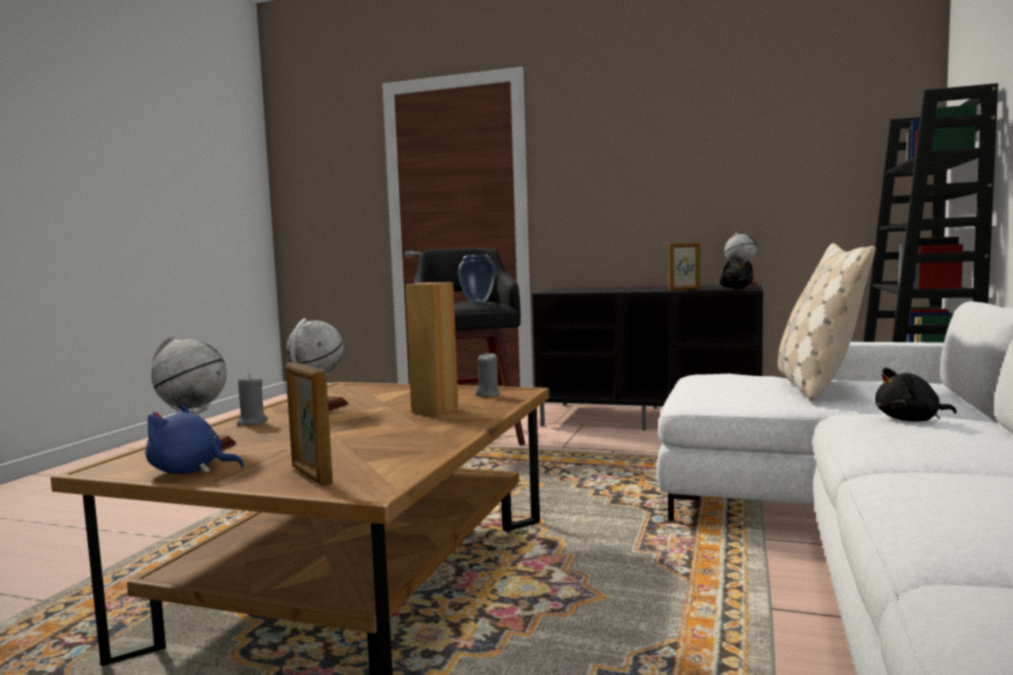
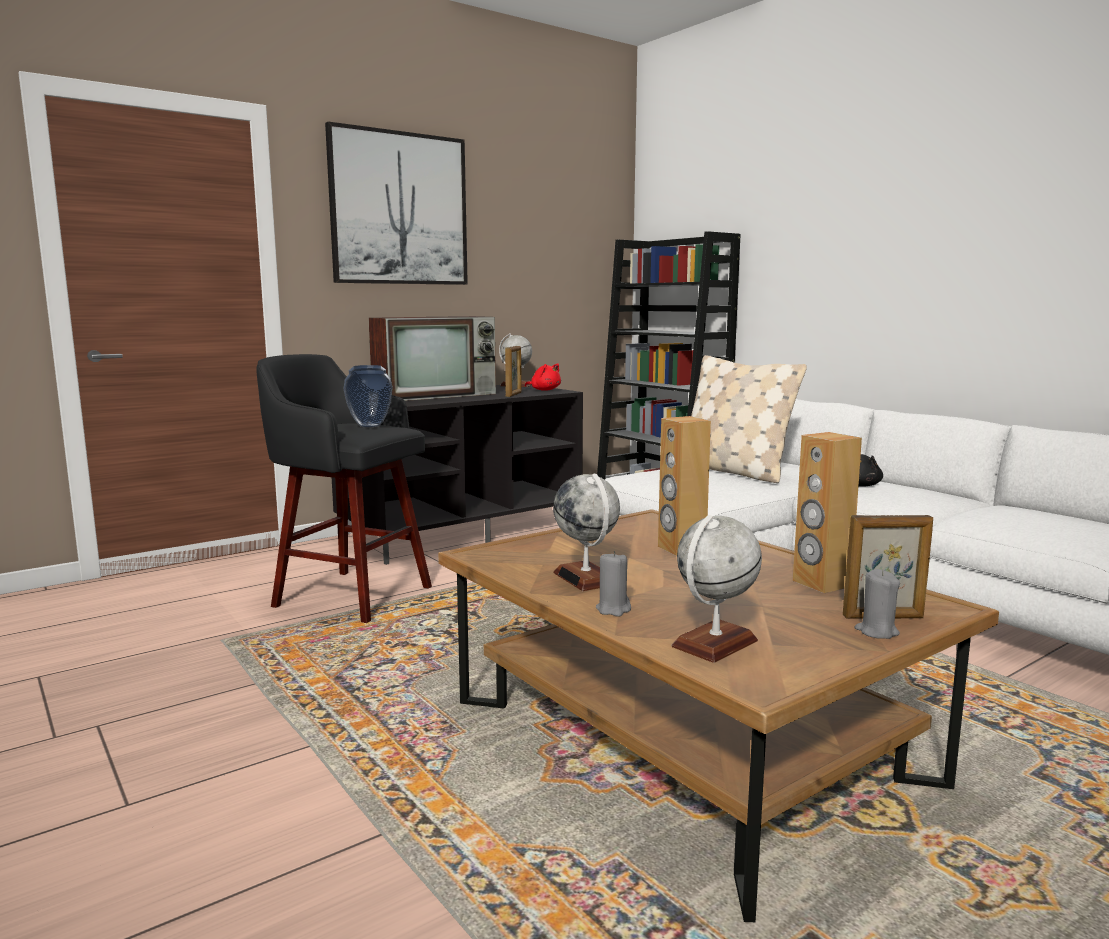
camera: 55 degrees left, 5 degrees up
(190, 471) = (817, 654): blue plush toy -> none
(392, 449) = (821, 584): none -> brown speaker
(488, 395) = (643, 526): grey candle -> grey candle (876, 632)
(626, 289) = (437, 395): none -> television
(630, 127) = (399, 209): none -> picture
(736, 288) = (544, 390): black plush toy -> red plush toy

